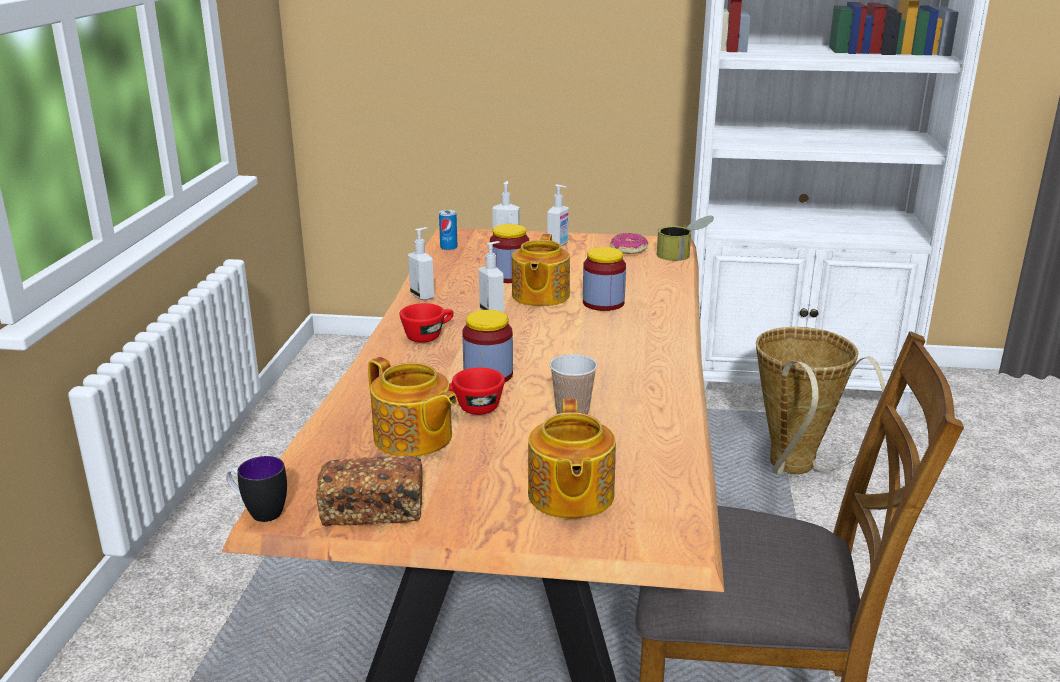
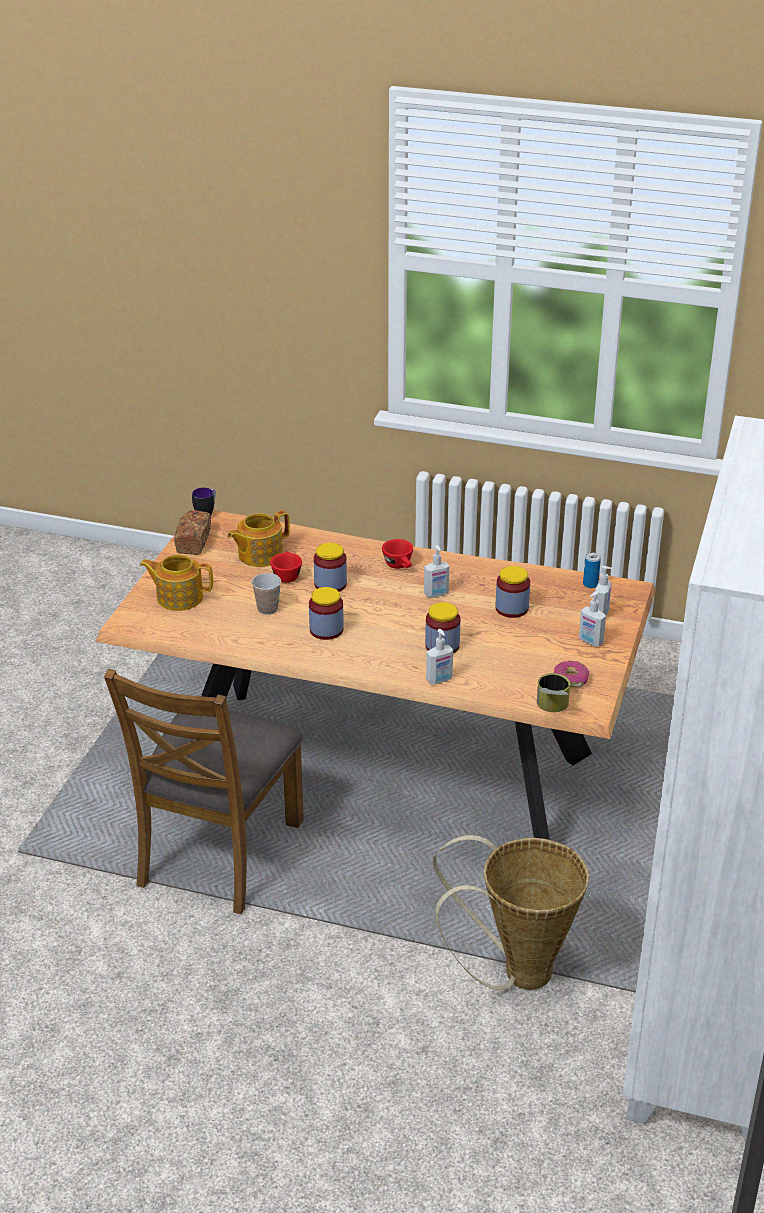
camera: 100 degrees right, 10 degrees up
(423, 296) = (476, 567): soap dispenser -> soap dispenser (439, 680)
(539, 296) = (464, 618): teapot -> none
(605, 367) = (326, 630): none -> jar

